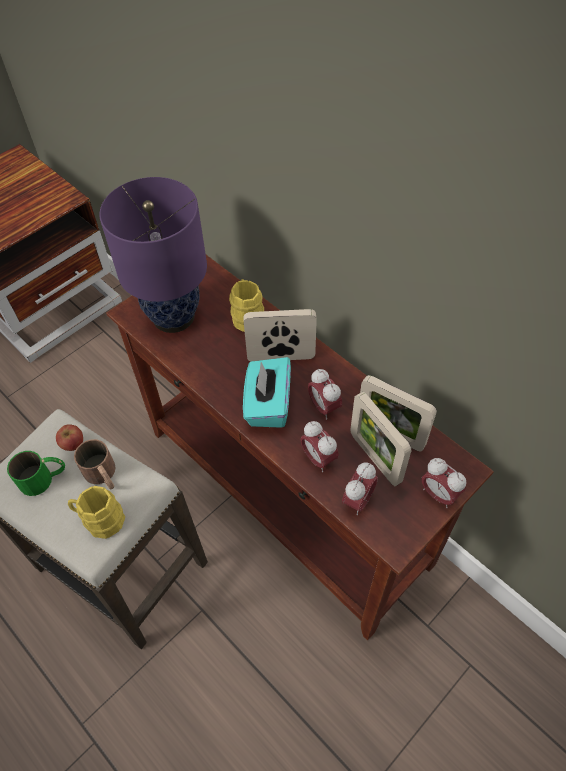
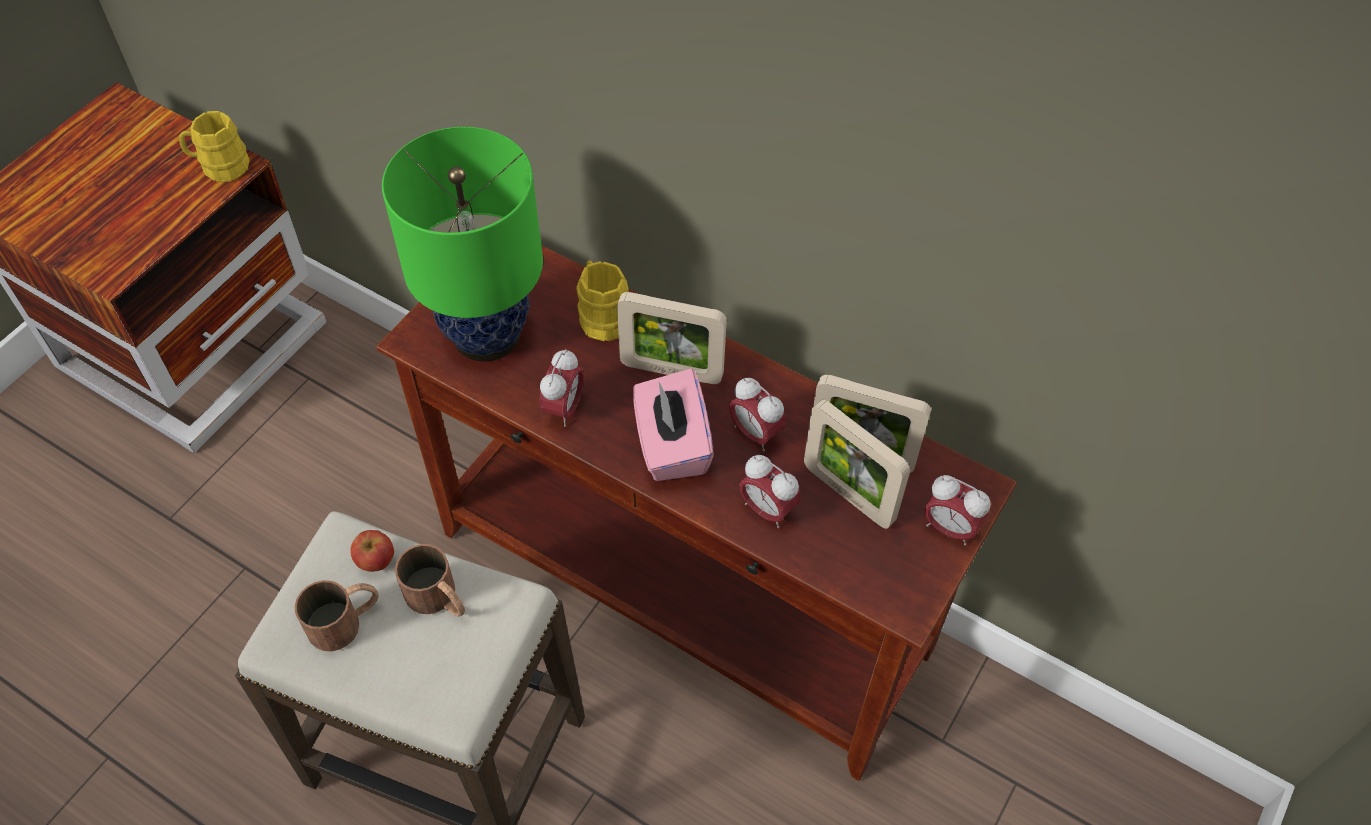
camera: 15 degrees left, 0 degrees up
(44, 478) = (345, 620): green mug -> brown mug
(100, 520) = (455, 665): yellow mug -> yellow mug (220, 167)
(173, 316) = (486, 334): purple table lamp -> green table lamp
(268, 405) = (671, 445): turquoise tissue box -> pink tissue box
(281, 357) = (671, 371): picture frame -> picture frame turned 150 degrees counterclockwise
(358, 500) = (839, 558): alarm clock -> alarm clock (564, 409)

